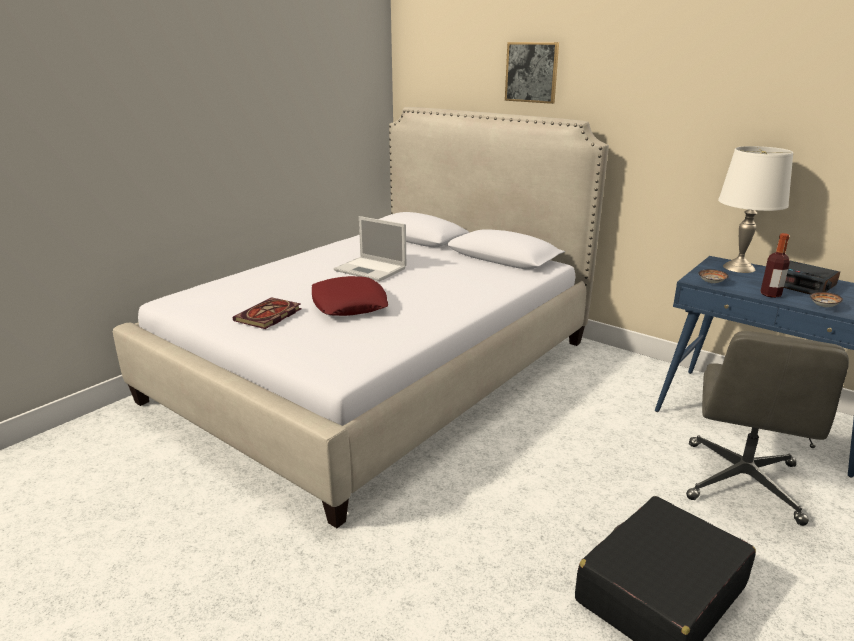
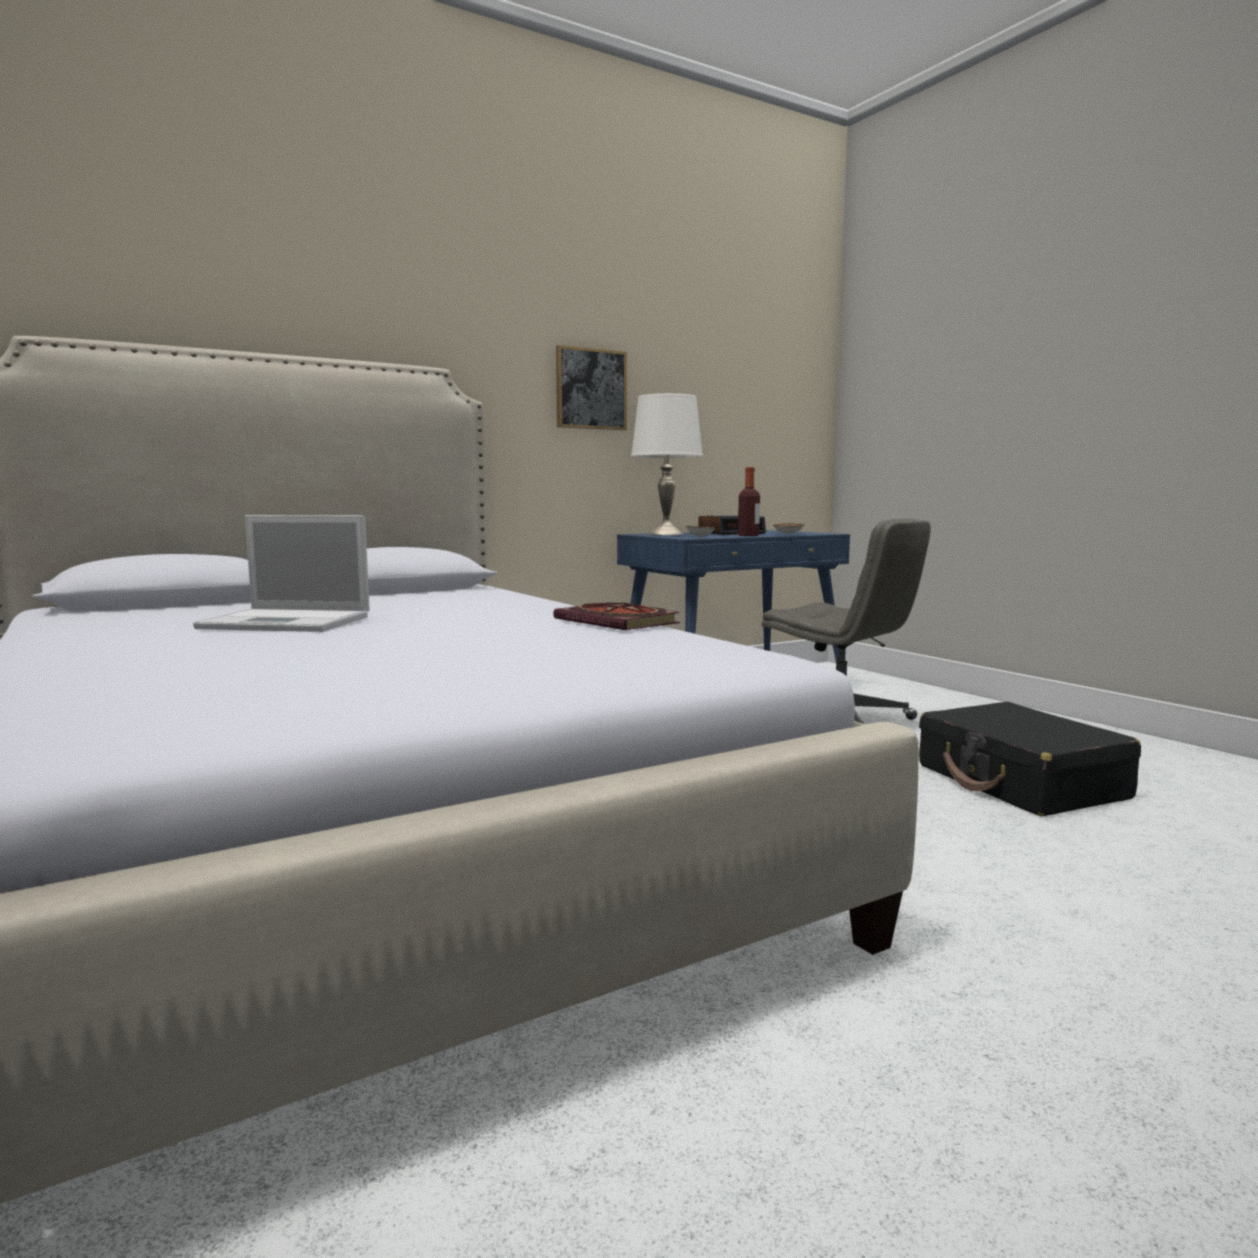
camera: 70 degrees left, 15 degrees down
(268, 316) = (419, 676): book -> book (620, 622)
(348, 304) = (448, 641): red pillow -> none
(371, 269) = (289, 622): laptop -> laptop turned 45 degrees clockwise
(531, 72) = (320, 293): picture -> picture (591, 389)

